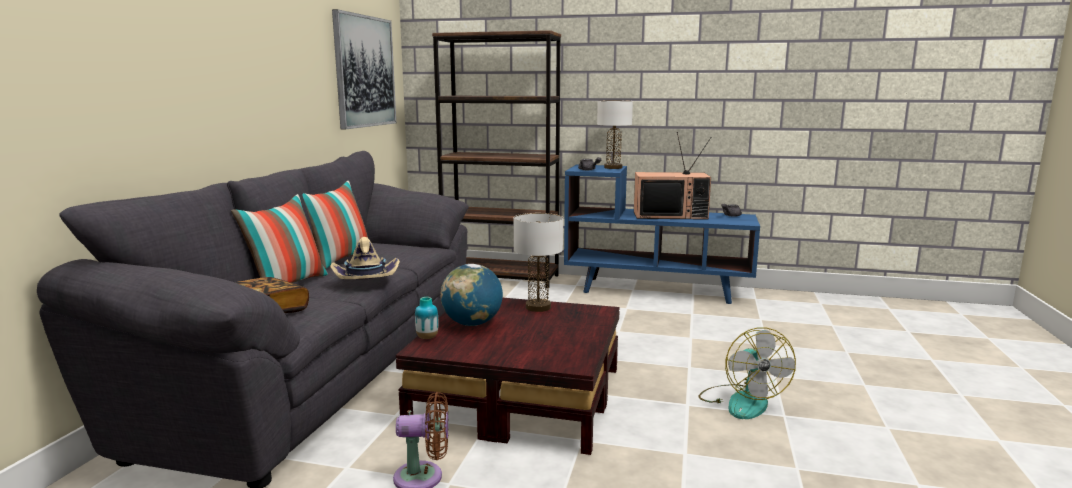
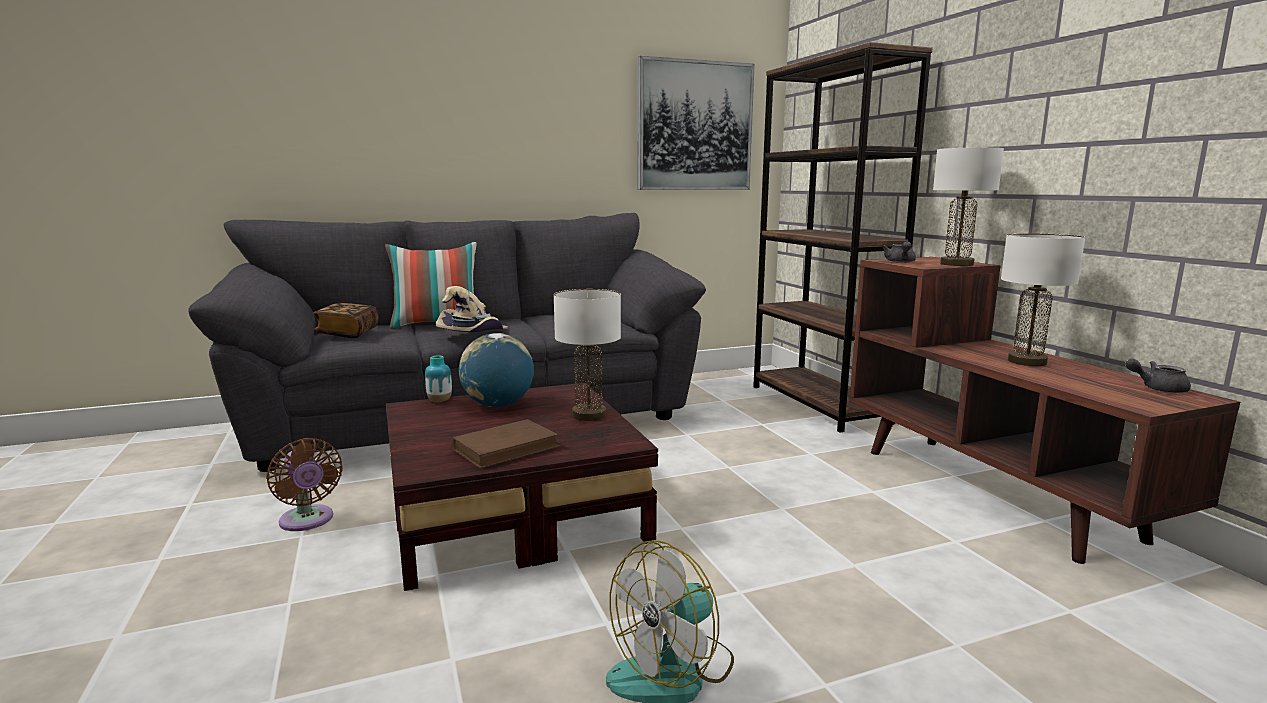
camera: 55 degrees right, 0 degrees up
(339, 260) = (529, 318): pillow -> none
(567, 337) = (506, 448): none -> brown book
(658, 290) = (994, 492): blue tv stand -> brown tv stand
(670, 215) = (1027, 362): television -> table lamp

